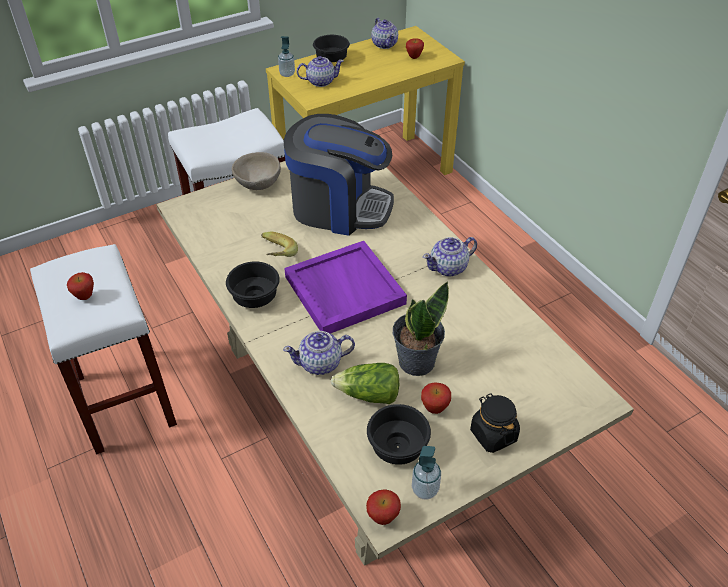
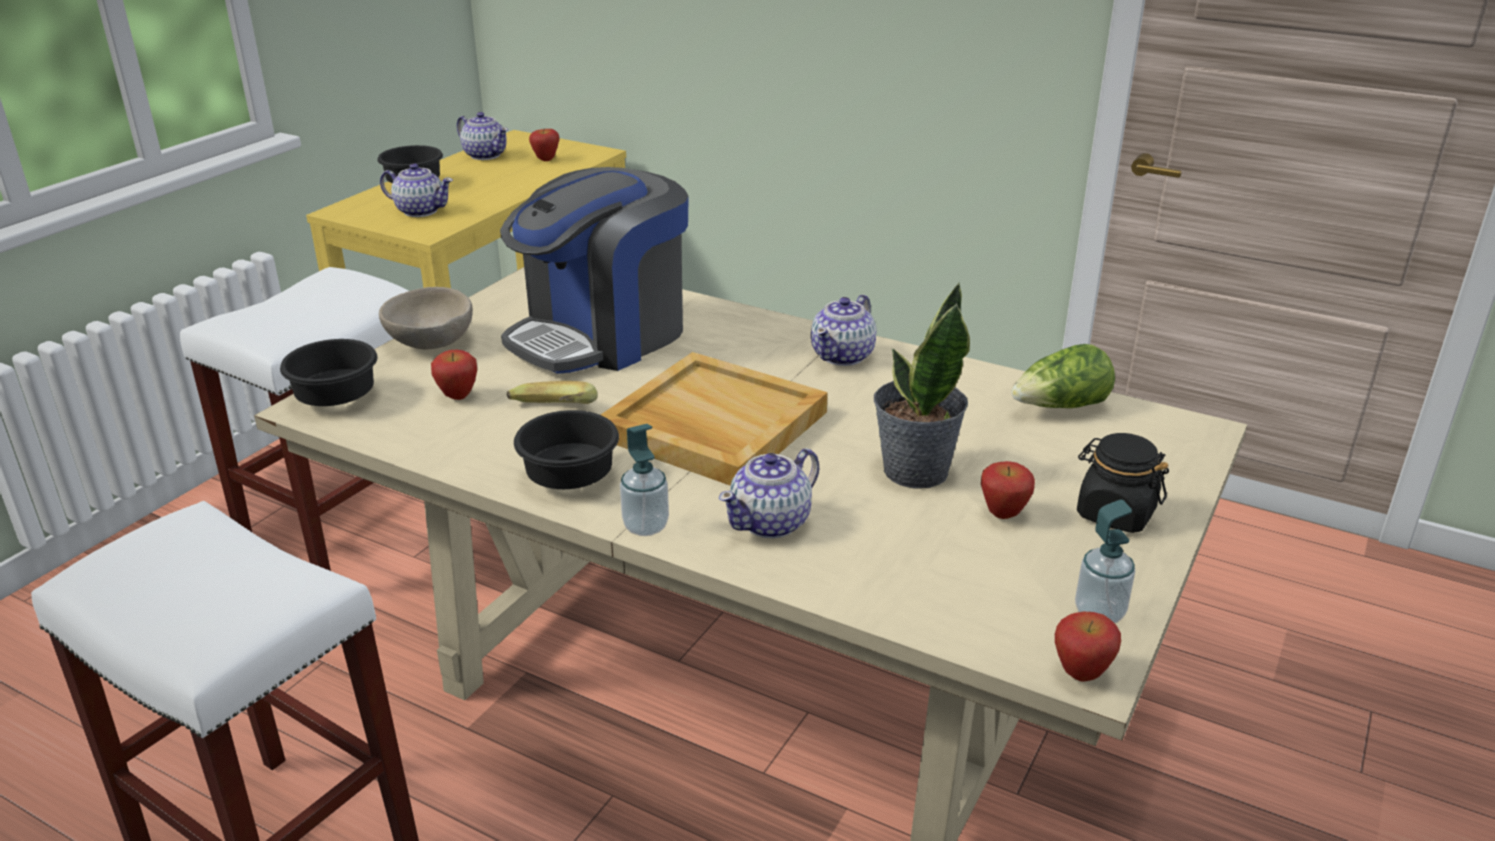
camera: 30 degrees left, 15 degrees down
(85, 297) = (210, 589): apple -> apple (458, 396)
(287, 74) = (353, 213): soap dispenser -> soap dispenser (645, 526)
(320, 81) = (420, 211): teapot -> teapot turned 60 degrees clockwise
(339, 207) = (601, 336): coffee machine -> coffee machine turned 150 degrees clockwise
(343, 290) = (711, 425): purple tray -> beige tray
(369, 395) = (889, 533): lettuce -> lettuce (1060, 407)
(396, 447) = (1000, 580): black bowl -> black bowl (334, 400)

